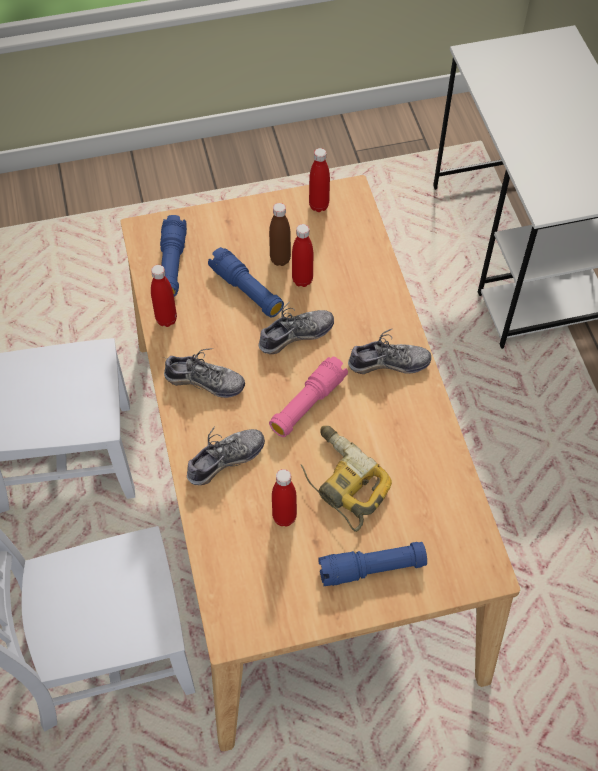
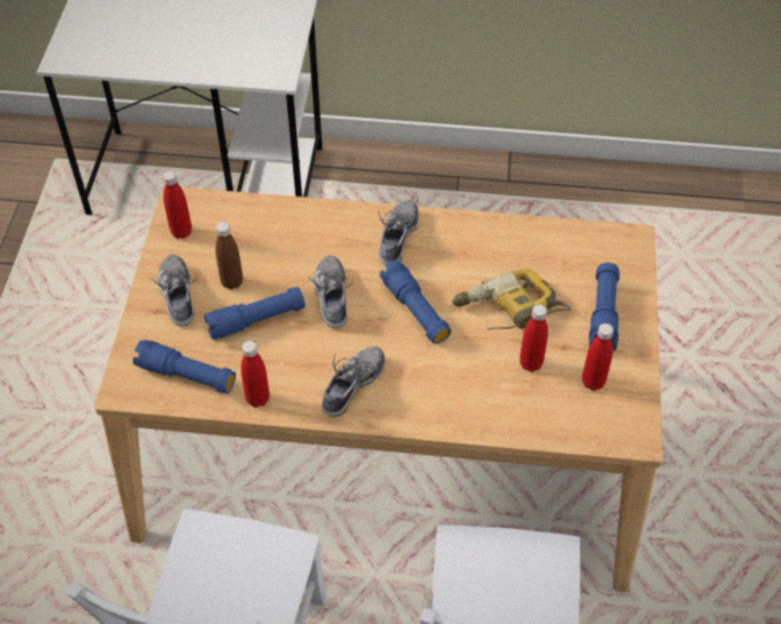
camera: 70 degrees left, 5 degrees down
(225, 460) = (451, 393): shoe -> shoe (177, 295)
(302, 280) = (268, 272): red bottle -> red bottle (593, 382)
(307, 404) = (415, 310): pink flashlight -> blue flashlight

